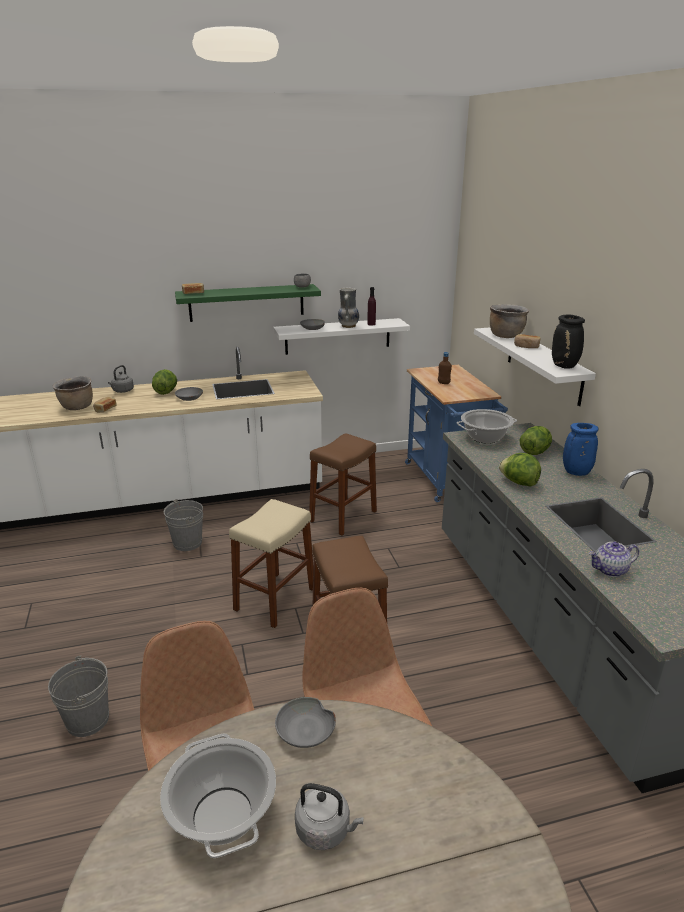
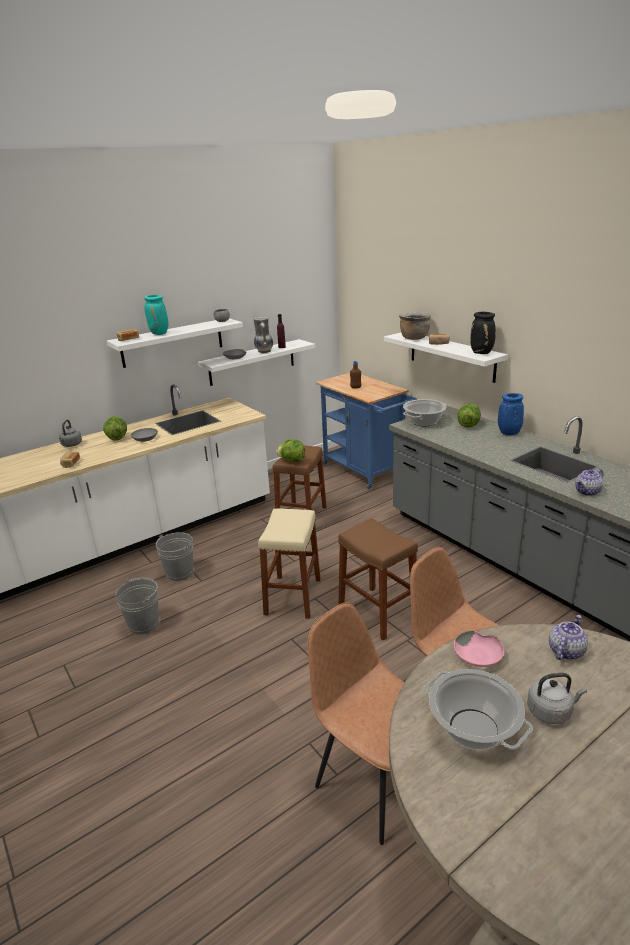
camera: 20 degrees left, 0 degrees up
(77, 407) = (39, 468): brown cooking pot -> none
(88, 720) = (201, 741): grey bucket -> grey bucket (144, 624)
(228, 291) = (160, 334): none -> turquoise vase
(246, 302) = (172, 342): green shelf -> white shelf
(306, 731) = (479, 656): grey bowl -> pink bowl
(411, 762) = (565, 650): none -> teapot
(518, 482) = (477, 448): lettuce -> lettuce (292, 460)

